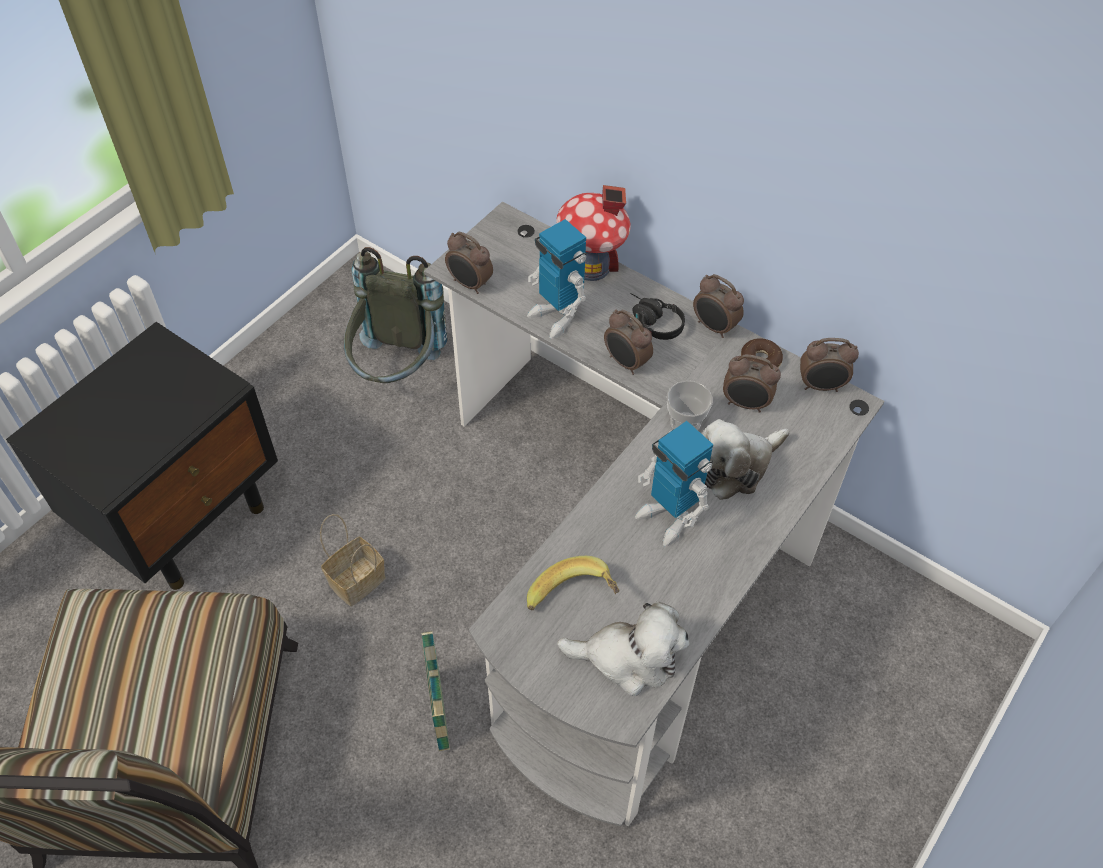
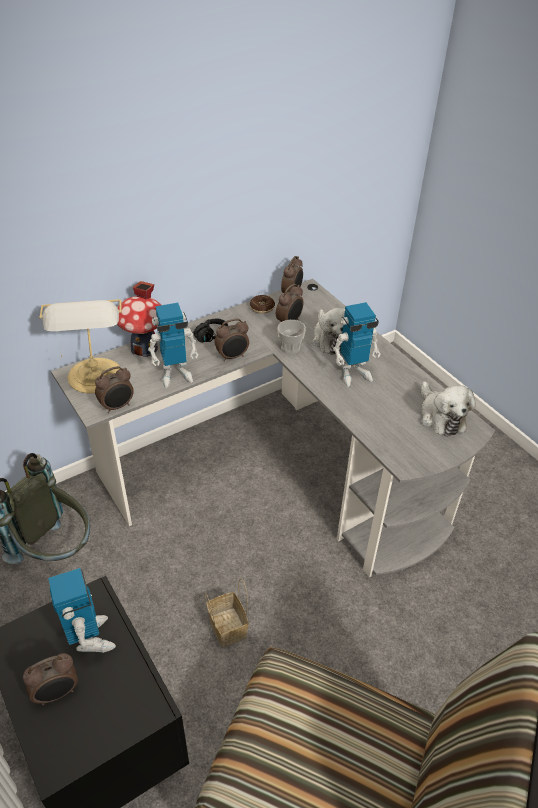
camera: 70 degrees left, 10 degrees down
(173, 405) = (90, 638): none -> toy robot
(439, 712) = (349, 603): basket -> none
(509, 243) = (95, 377): none -> table lamp
(574, 600) = (395, 427): banana -> none
(628, 658) = (441, 416): plush toy -> plush toy turned 135 degrees clockwise
(714, 327) = (227, 316): alarm clock -> alarm clock (57, 693)

